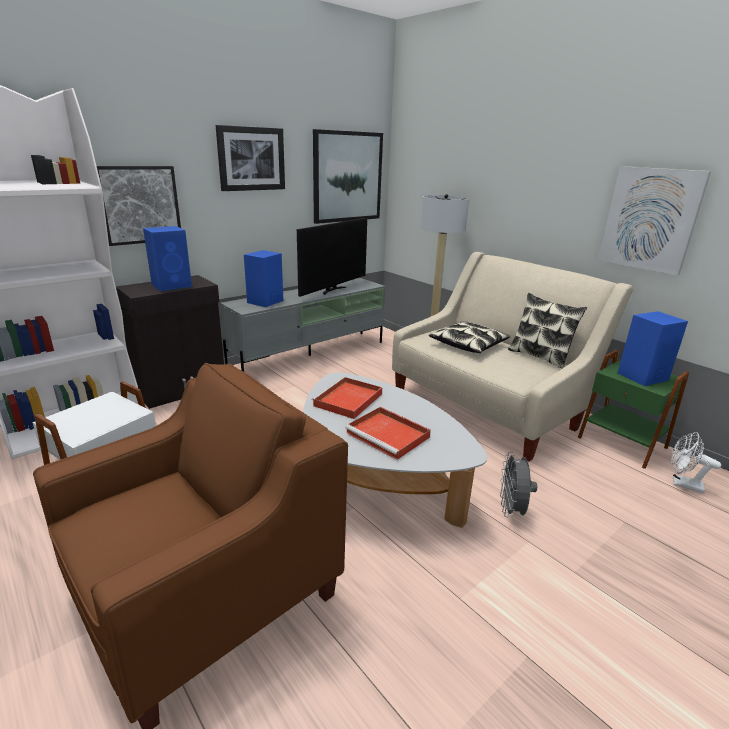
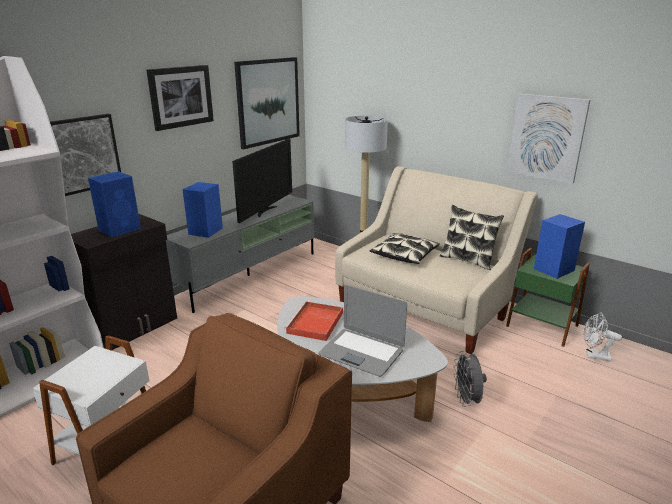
camera: 10 degrees left, 0 degrees up
(389, 435) = (362, 352): red tray -> laptop

